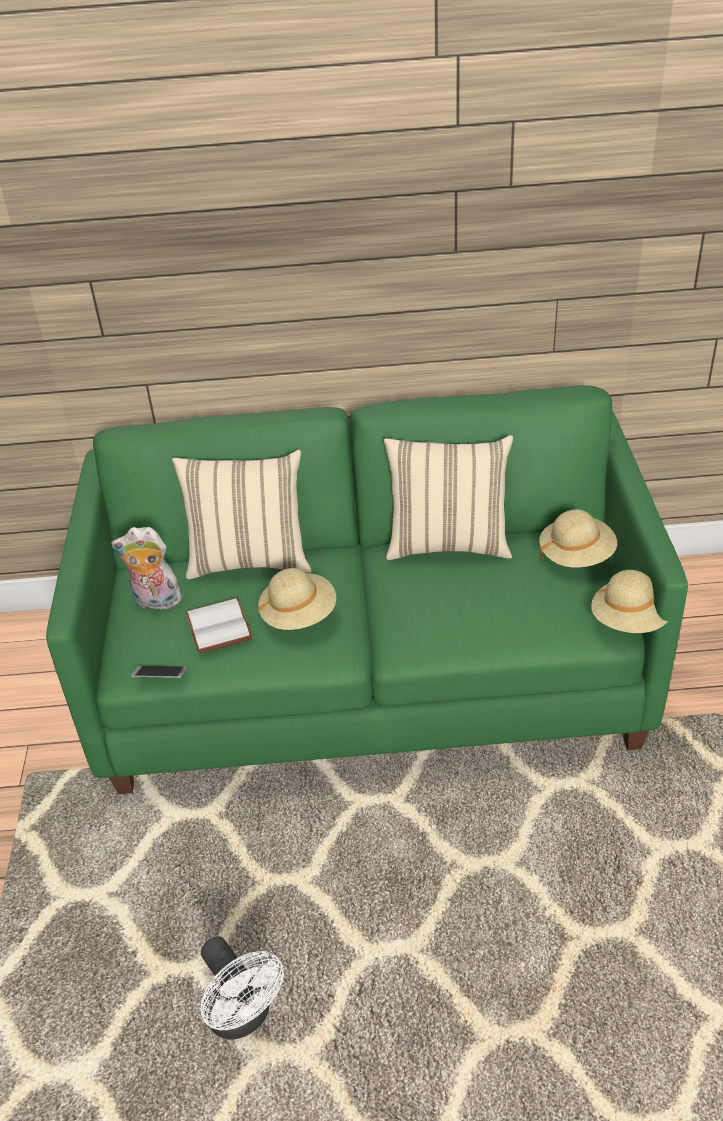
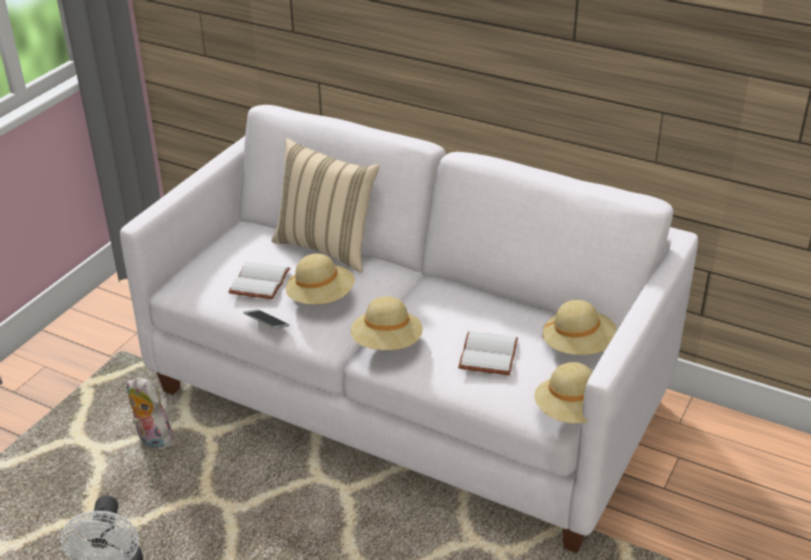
camera: 30 degrees right, 5 degrees down
(155, 602) = (236, 248): plush toy -> plush toy (152, 440)
(160, 676) = (194, 298): phone -> phone (266, 323)
(369, 677) = (407, 395): green sofa -> white sofa
(406, 632) = (387, 344): none -> beige hat
(448, 543) = (485, 295): beige pillow -> none
(508, 599) = (486, 354): none -> white book

